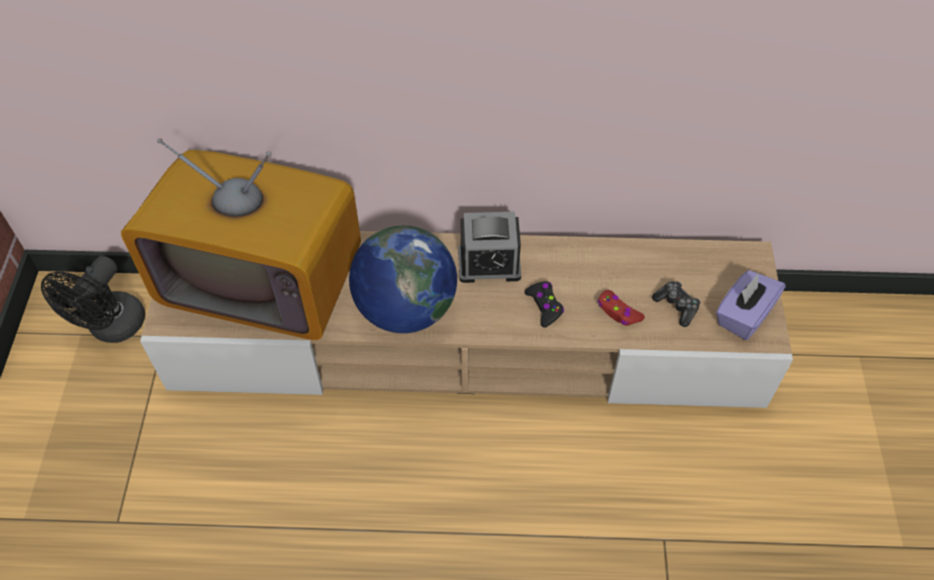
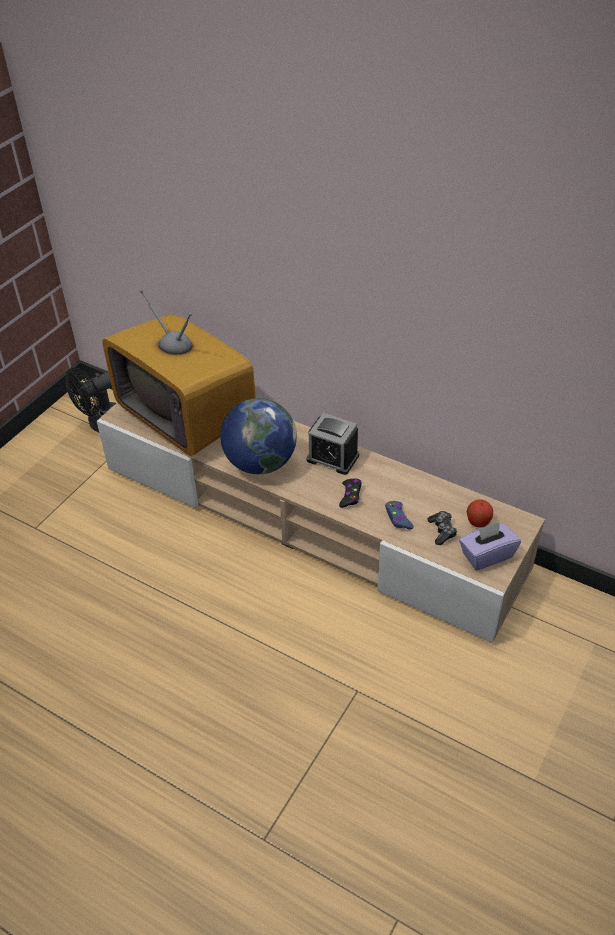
camera: 30 degrees right, 10 degrees down
(618, 312) = (398, 518): red game controller -> blue game controller
(706, 277) = (478, 522): none -> apple

